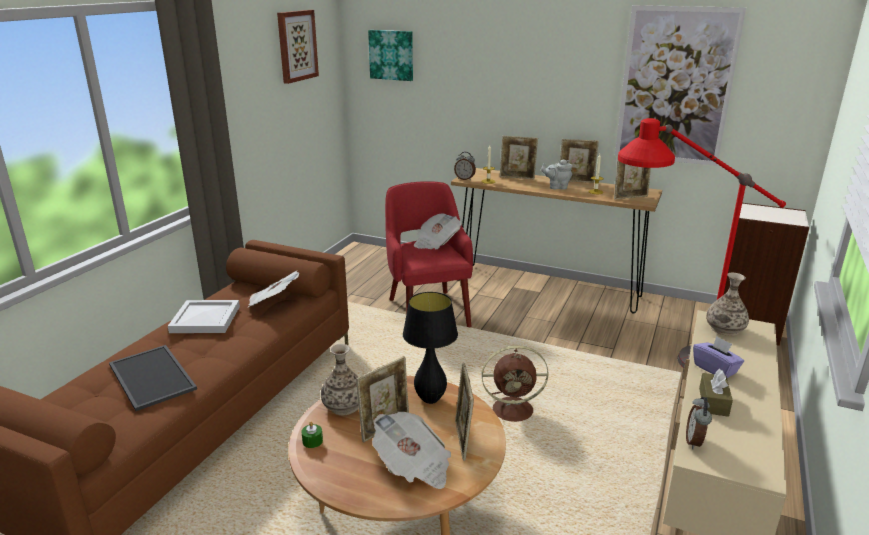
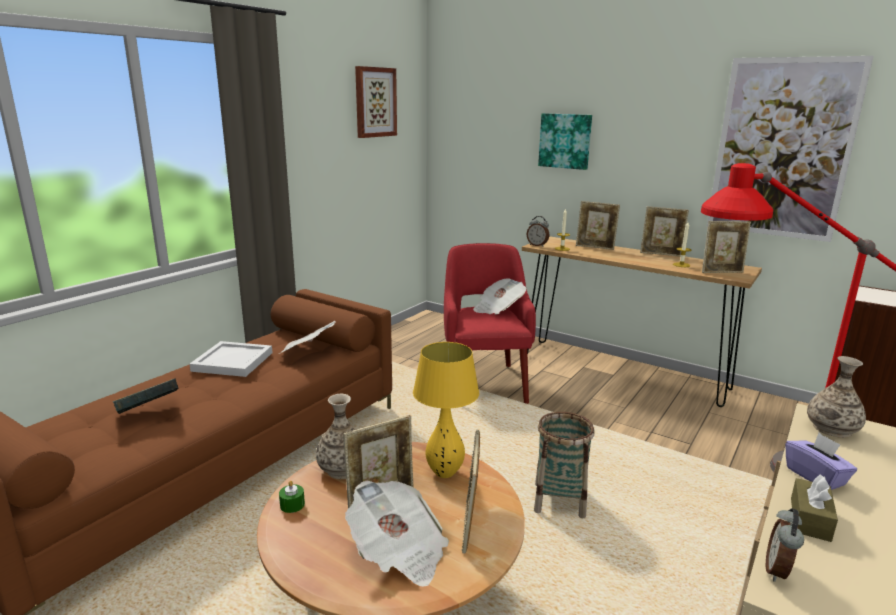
camera: 10 degrees right, 5 degrees down
(150, 377) = (149, 413): tray -> book
(391, 55) = (473, 118): picture -> picture (565, 141)
(430, 399) = (445, 473): black table lamp -> yellow table lamp
(515, 410) = (559, 501): brown fan -> basket
(557, 187) = (637, 258): grey teapot -> none

